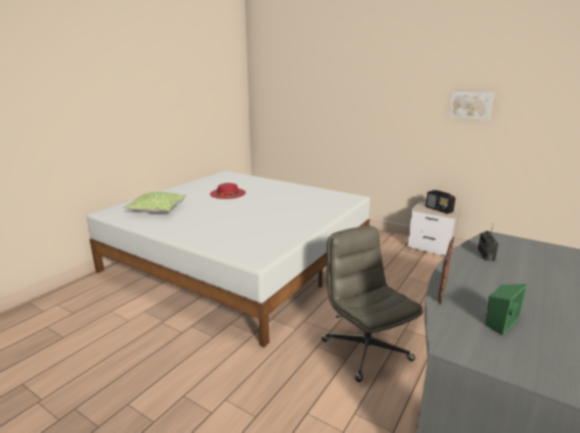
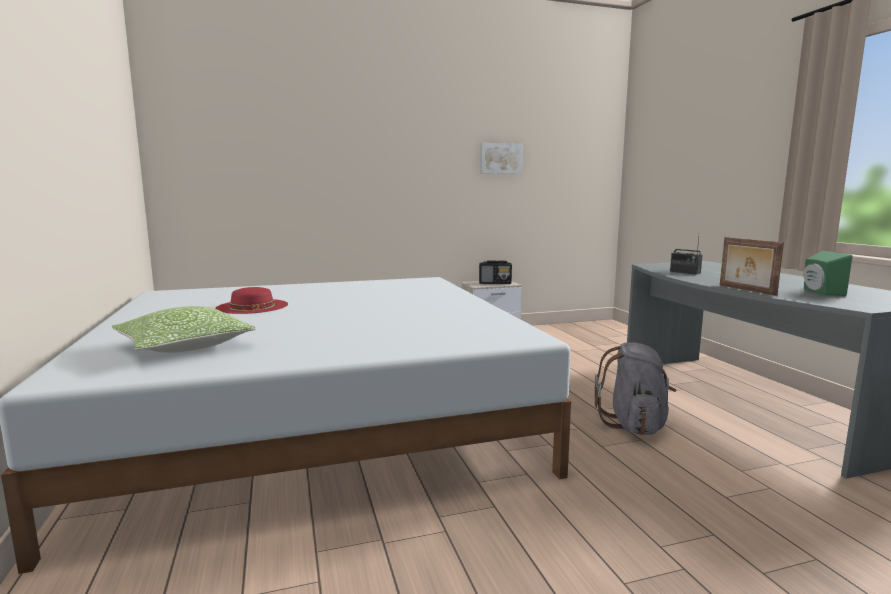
camera: 50 degrees left, 10 degrees down
(365, 349) = (634, 425): grey office chair -> grey backpack

